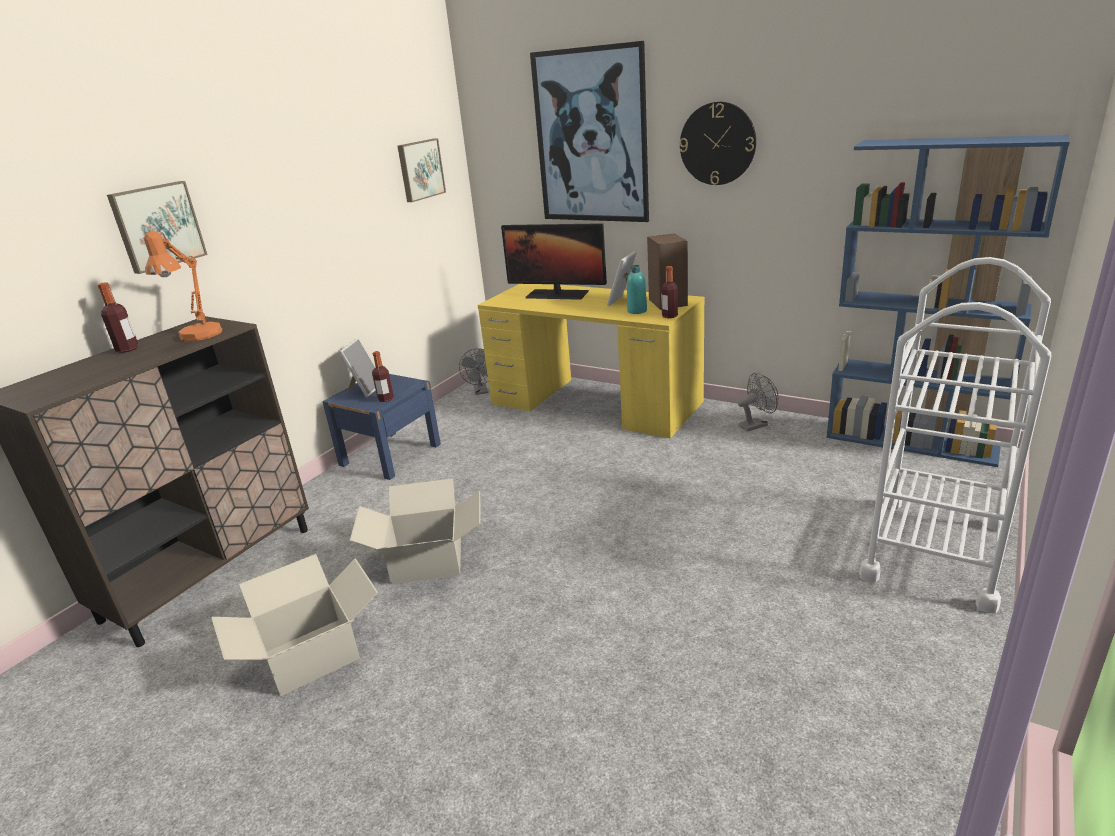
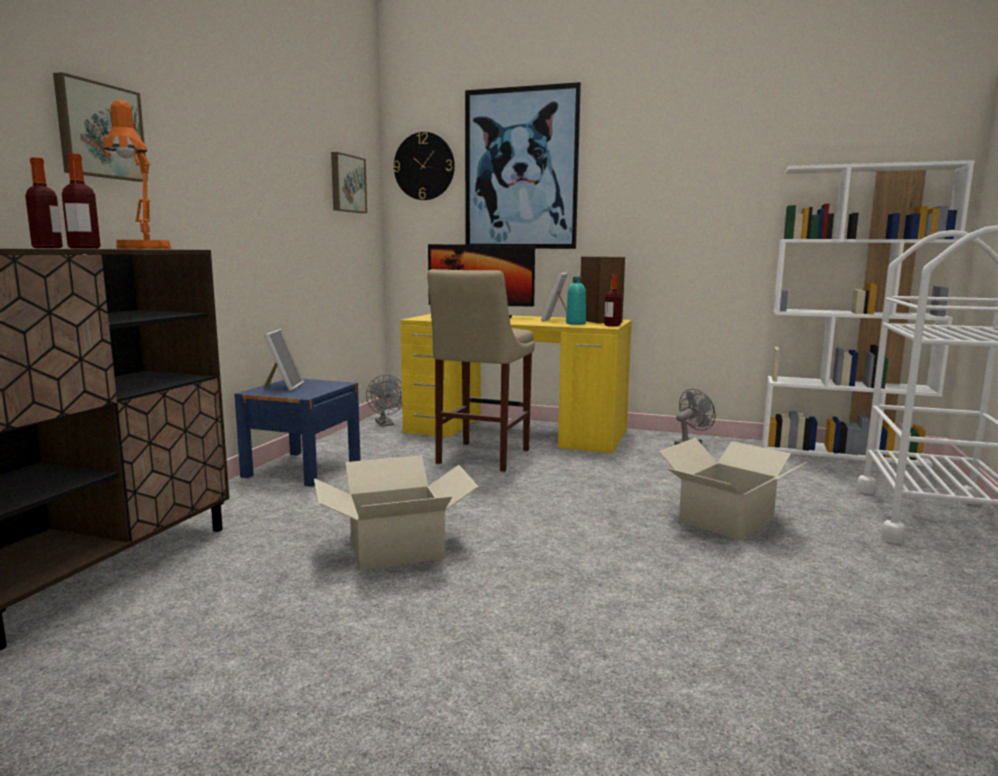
camera: 15 degrees left, 15 degrees down
(312, 656) = (281, 642): cardboard box -> cardboard box (727, 520)
(386, 399) = (314, 392): bottle -> bottle (84, 248)
(544, 443) = (480, 458): none -> beige stool
(717, 144) = (648, 175): wall clock -> wall clock (424, 166)
(911, 441) = (842, 452): blue bookcase -> white bookcase

